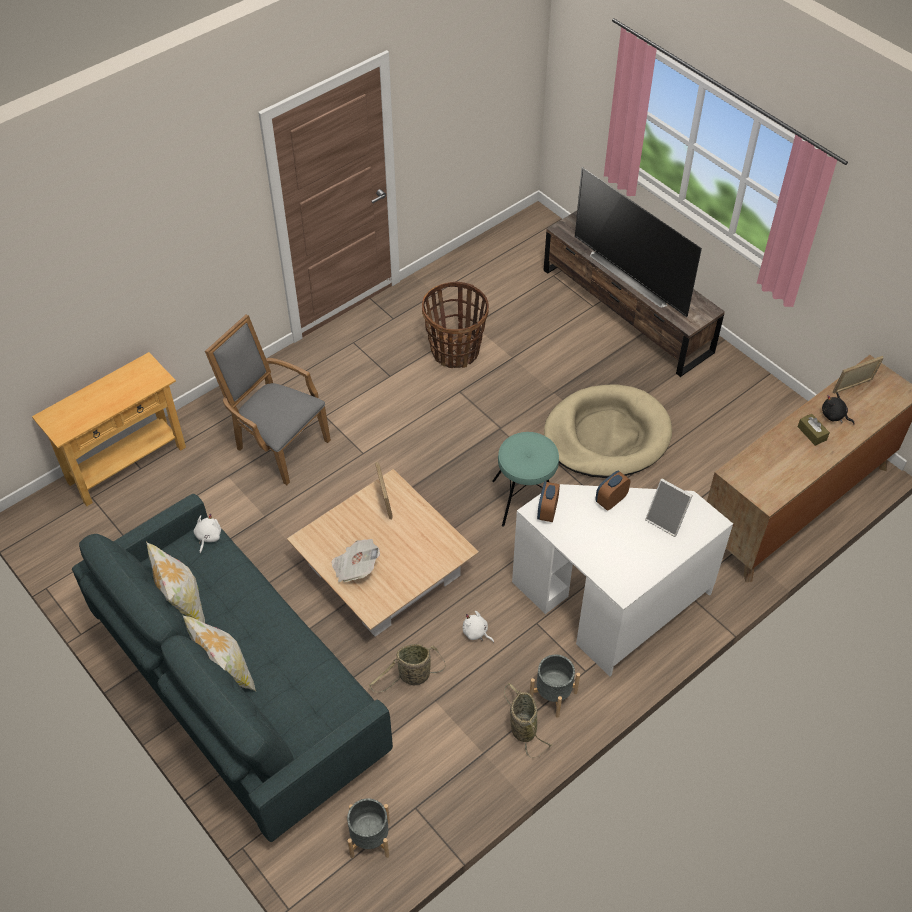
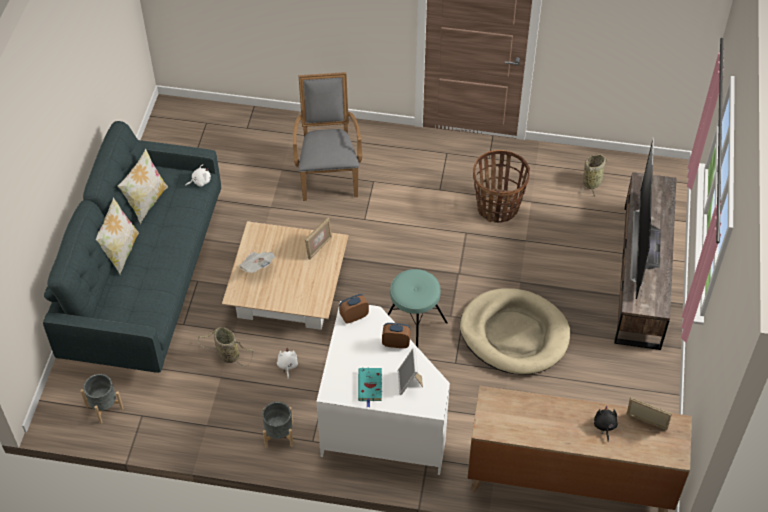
camera: 50 degrees right, 0 degrees up
(127, 464) = (243, 120): beige console table -> none
(522, 727) = (242, 433): basket -> basket (592, 182)
(645, 554) = (370, 387): none -> turquoise book
(812, 433) = (573, 421): brown tissue box -> none

